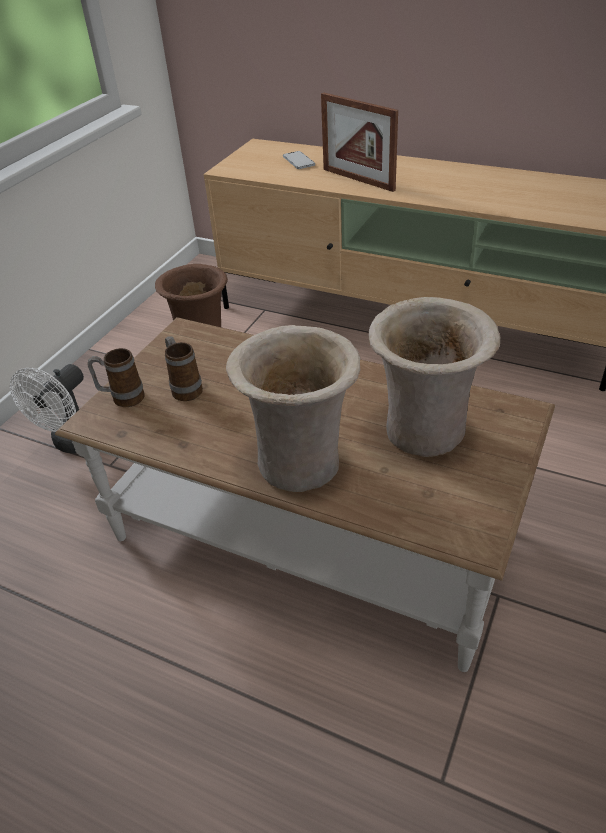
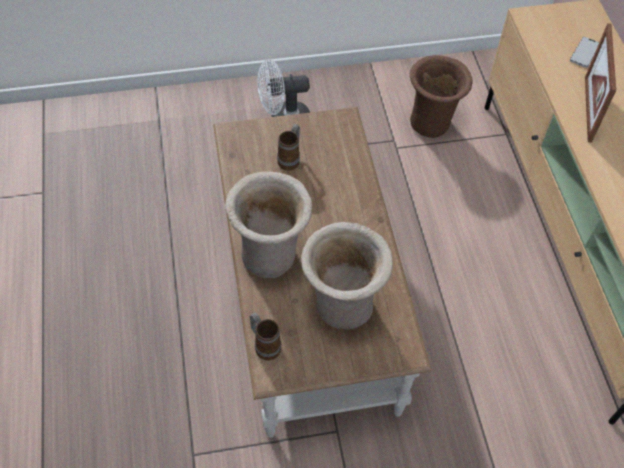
camera: 50 degrees right, 15 degrees up
(122, 398) = (259, 135): mug -> mug (264, 344)

